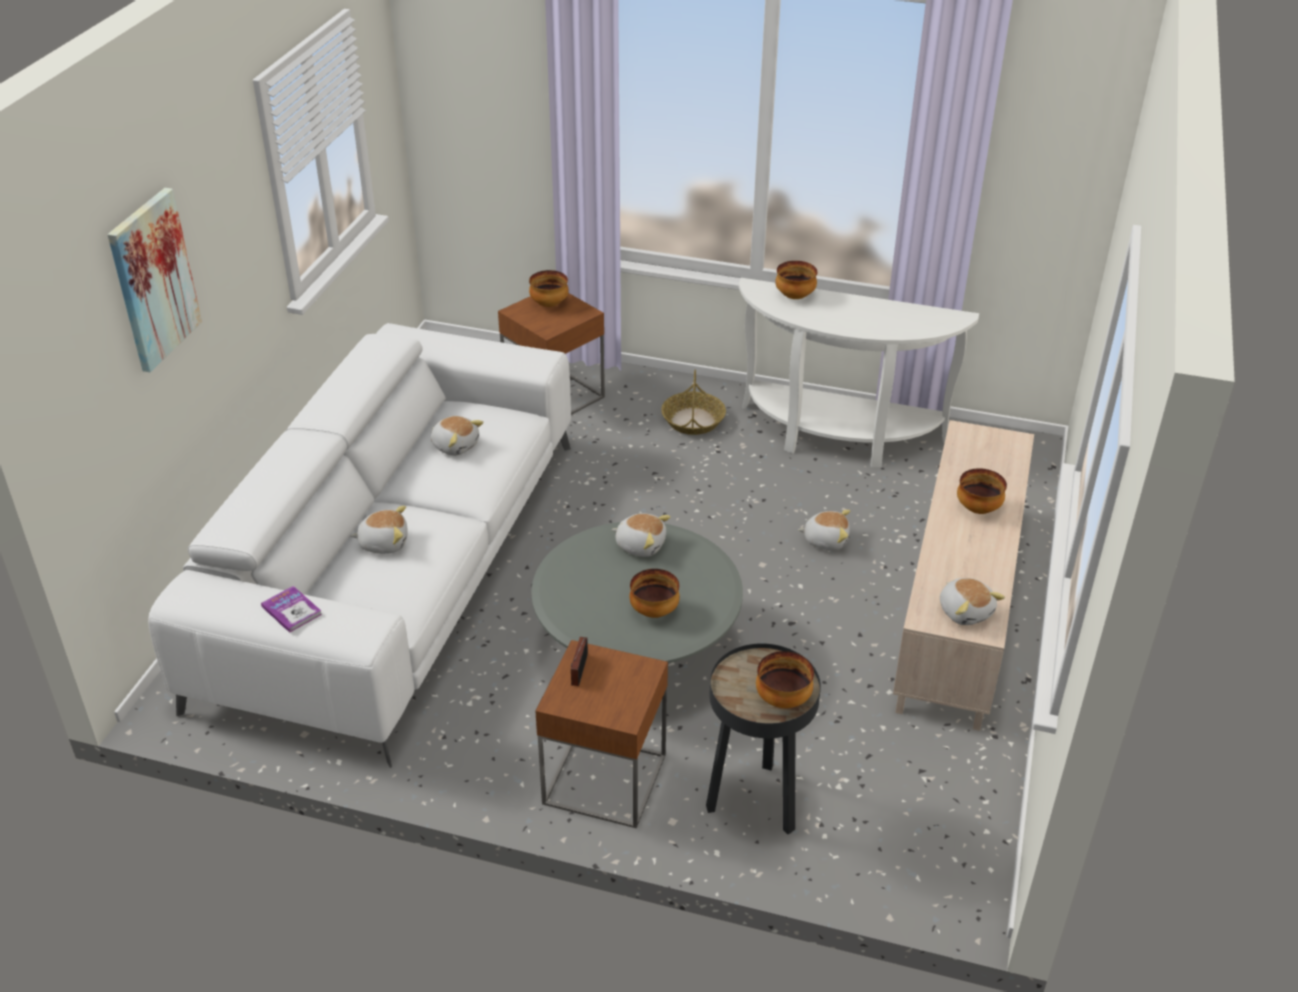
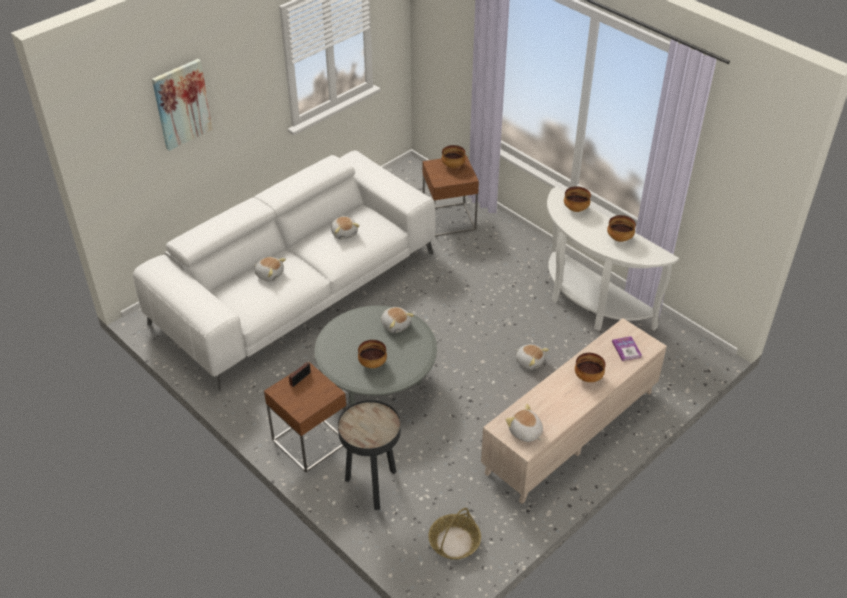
camera: 30 degrees right, 5 degrees up
(291, 610) = (190, 294): book -> book (626, 349)
(693, 421) = (514, 262): basket -> basket (454, 542)
(783, 700) = (371, 437): bowl -> bowl (619, 239)
(965, 611) = (525, 432): plush toy -> plush toy turned 135 degrees clockwise

